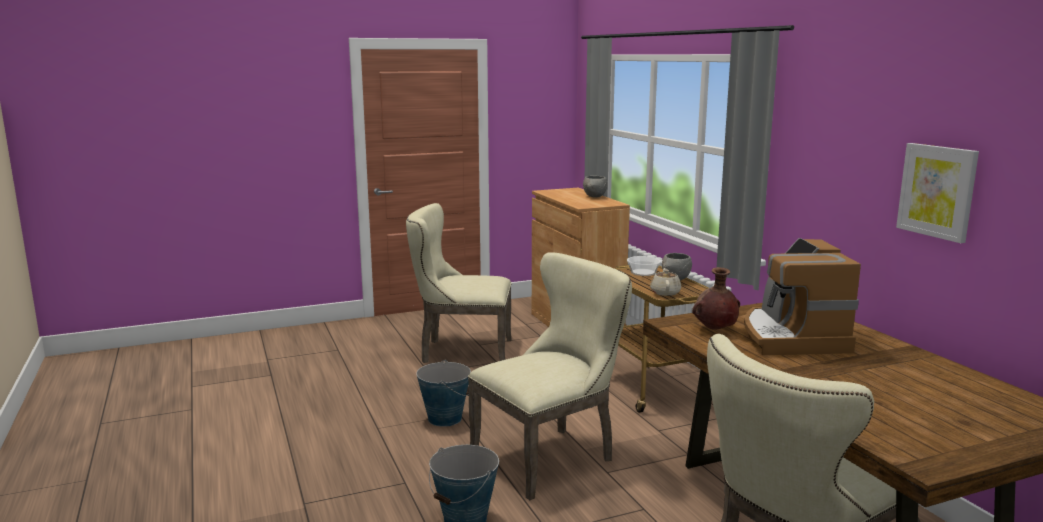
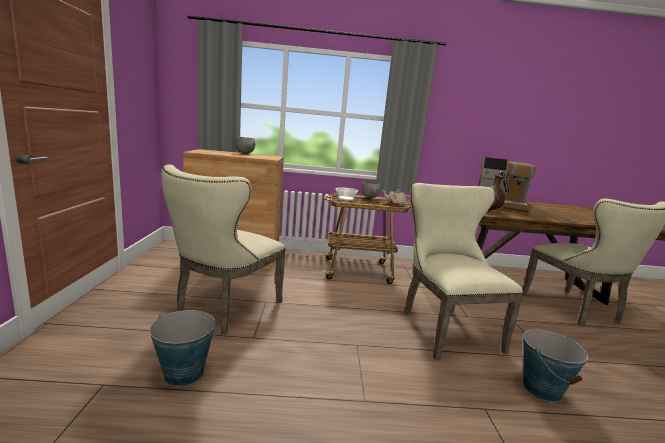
camera: 70 degrees left, 0 degrees up
(445, 418) = (363, 354): bucket -> bucket (184, 373)
(937, 191) = (515, 131): picture -> none

